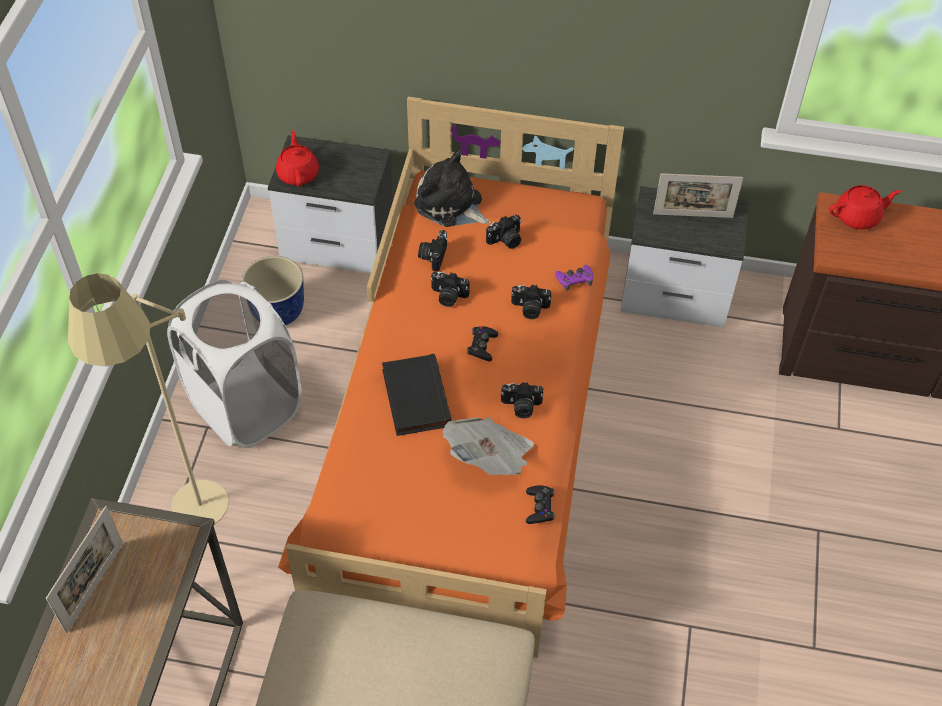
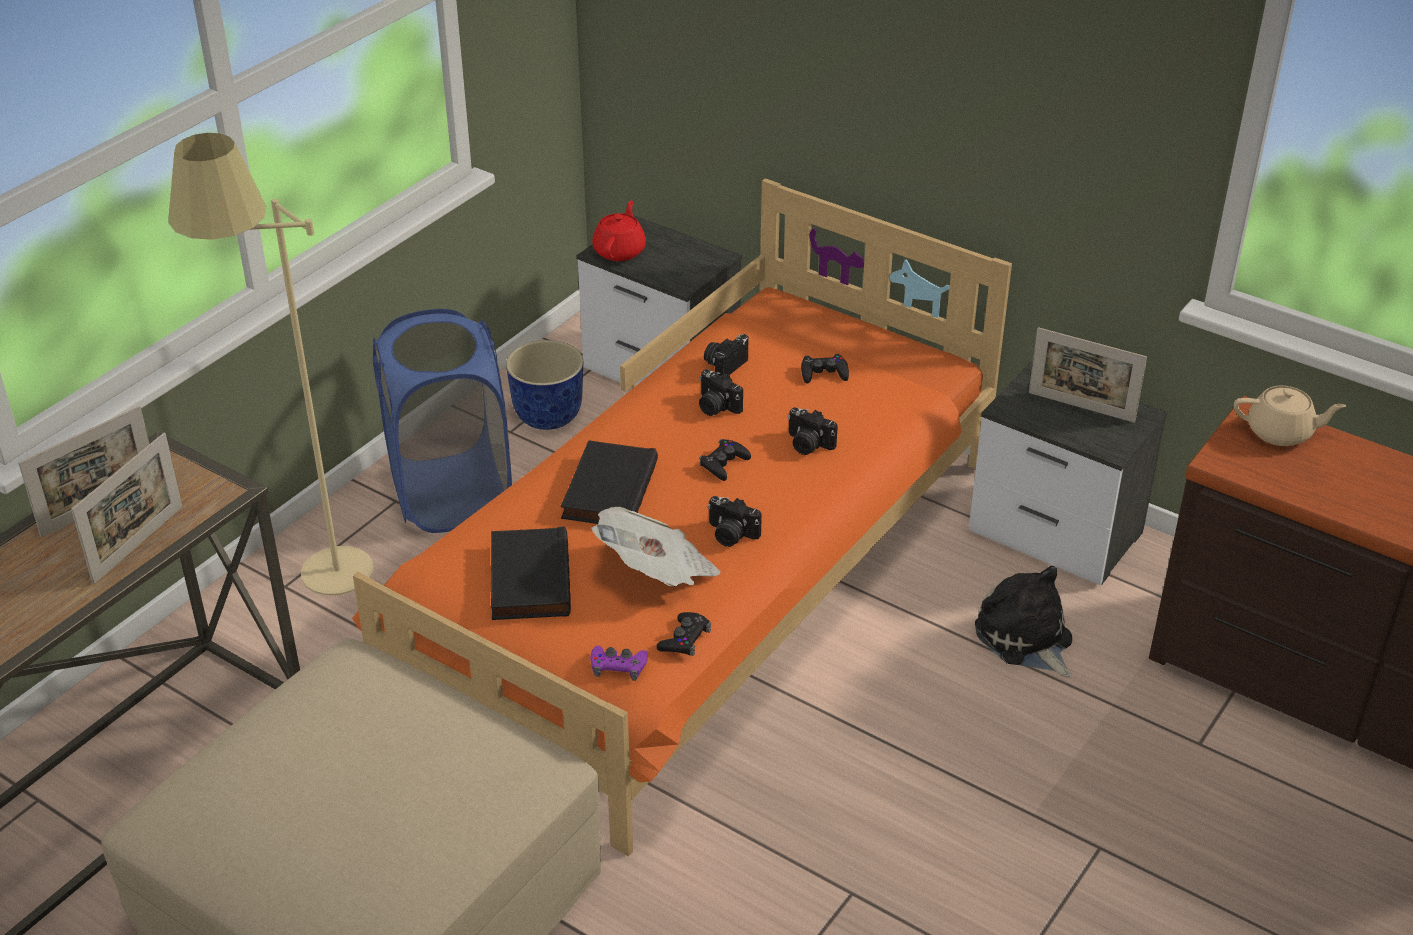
camera: 25 degrees right, 15 degrees down
(148, 609) = (138, 544): none -> picture frame
(246, 406) = (451, 494): white laundry basket -> blue laundry basket
(403, 497) = (527, 579): none -> black book
(451, 205) = (780, 325): plush toy -> plush toy (1025, 639)
(506, 240) = (824, 373): camera -> black game controller
(574, 279) = (884, 432): purple game controller -> purple game controller (618, 666)
(858, 217) = (1281, 433): red teapot -> beige teapot

